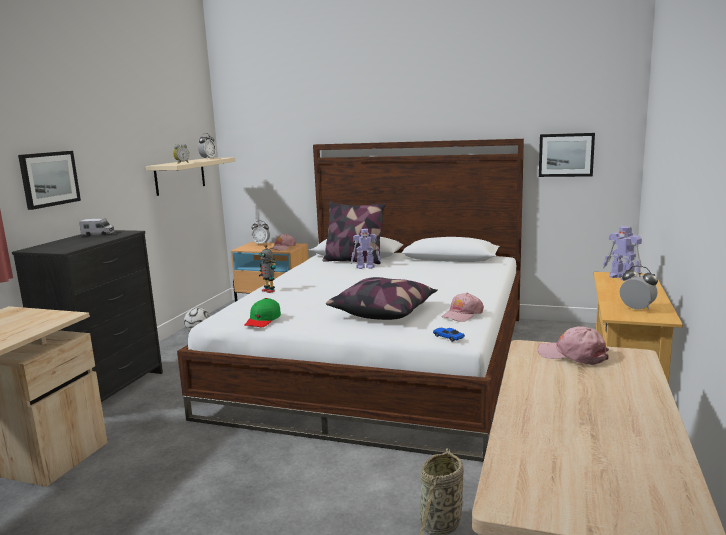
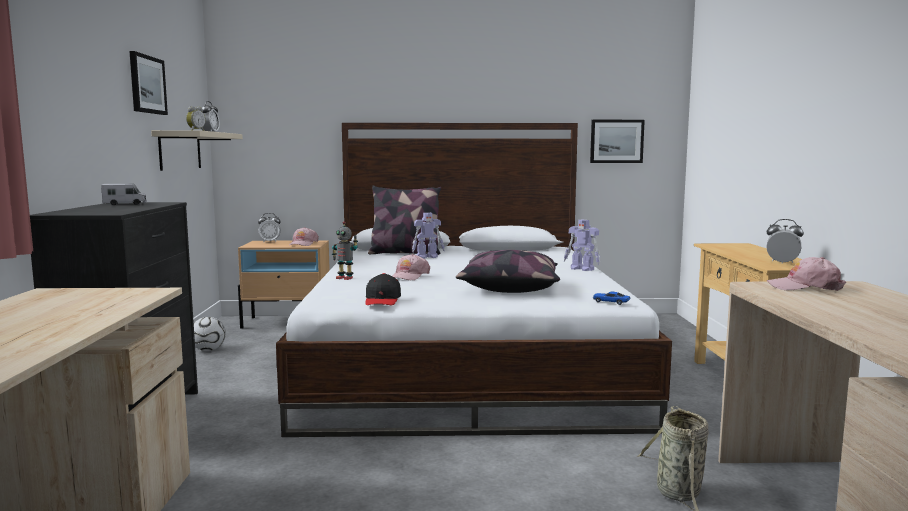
camera: 20 degrees left, 5 degrees down
(49, 179) = (62, 124): picture -> picture (147, 84)
(263, 320) = (382, 300): green cap -> black cap
(462, 314) = (595, 285): pink cap -> pink cap (409, 276)
(622, 277) = (727, 245): toy robot -> toy robot (582, 269)

